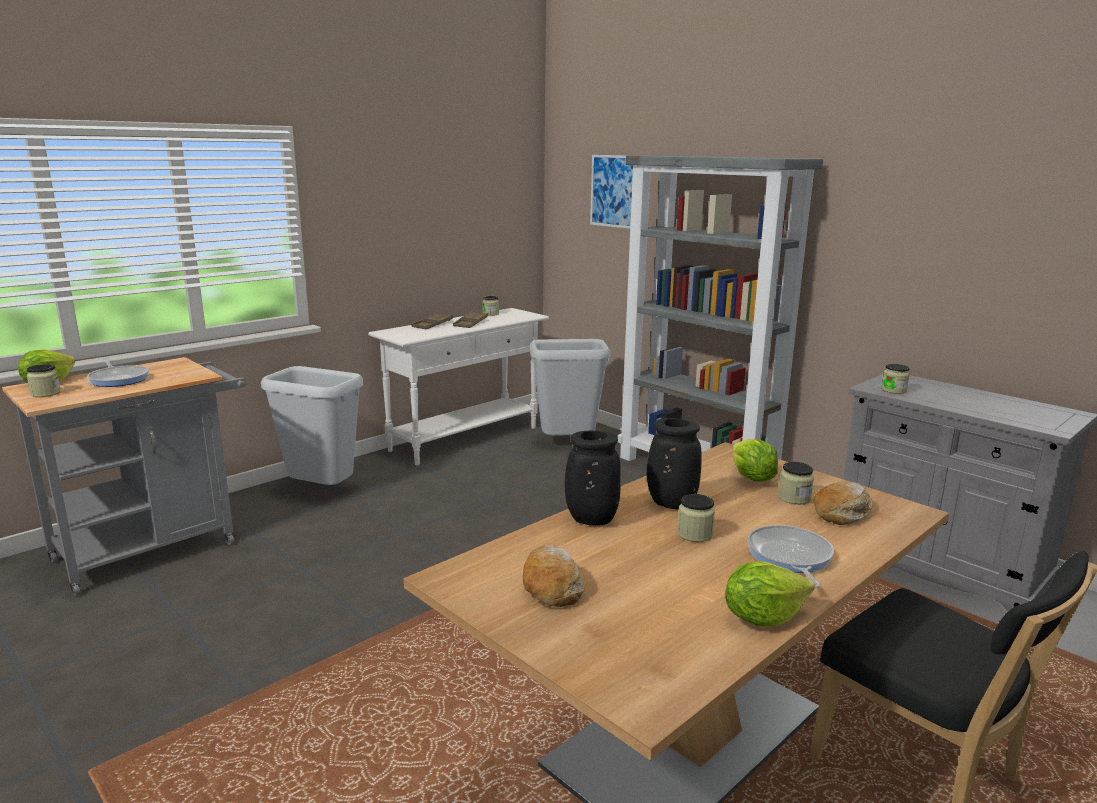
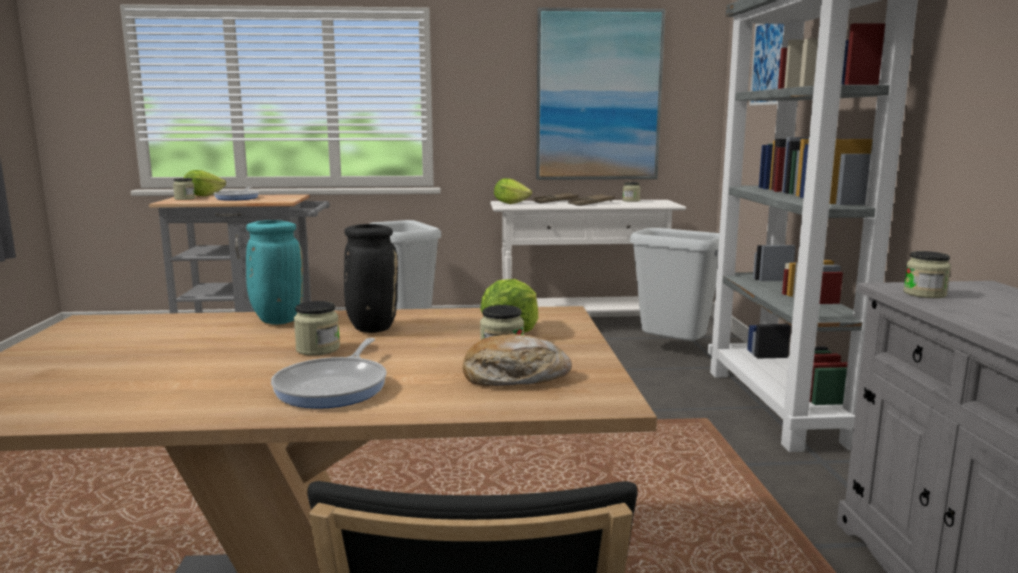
camera: 40 degrees right, 5 degrees down
(452, 215) = (598, 96): none -> picture
(551, 586) = (117, 343): bread -> none
(590, 520) = (276, 320): black vase -> turquoise vase
(762, 617) = (161, 411): lettuce -> lettuce (510, 203)
(789, 557) = (335, 387): frying pan -> frying pan turned 150 degrees clockwise

